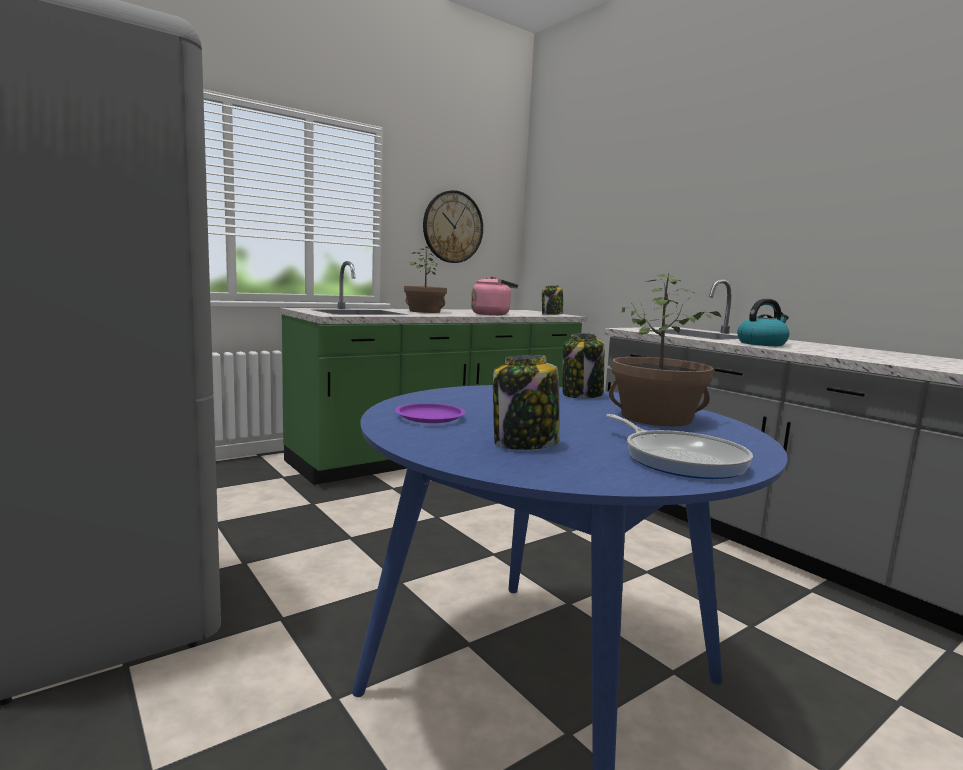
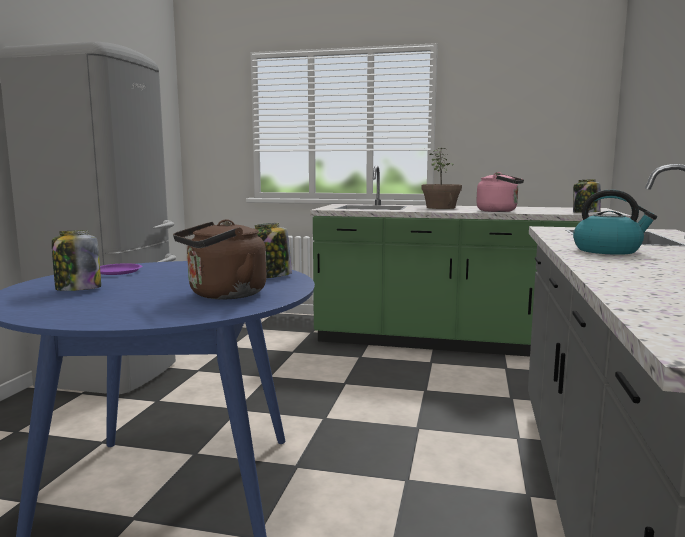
camera: 50 degrees right, 0 degrees up
(453, 227) = (516, 124): wall clock -> none
(656, 418) = (223, 295): potted plant -> brown kettle
(680, 459) = (91, 311): frying pan -> none

